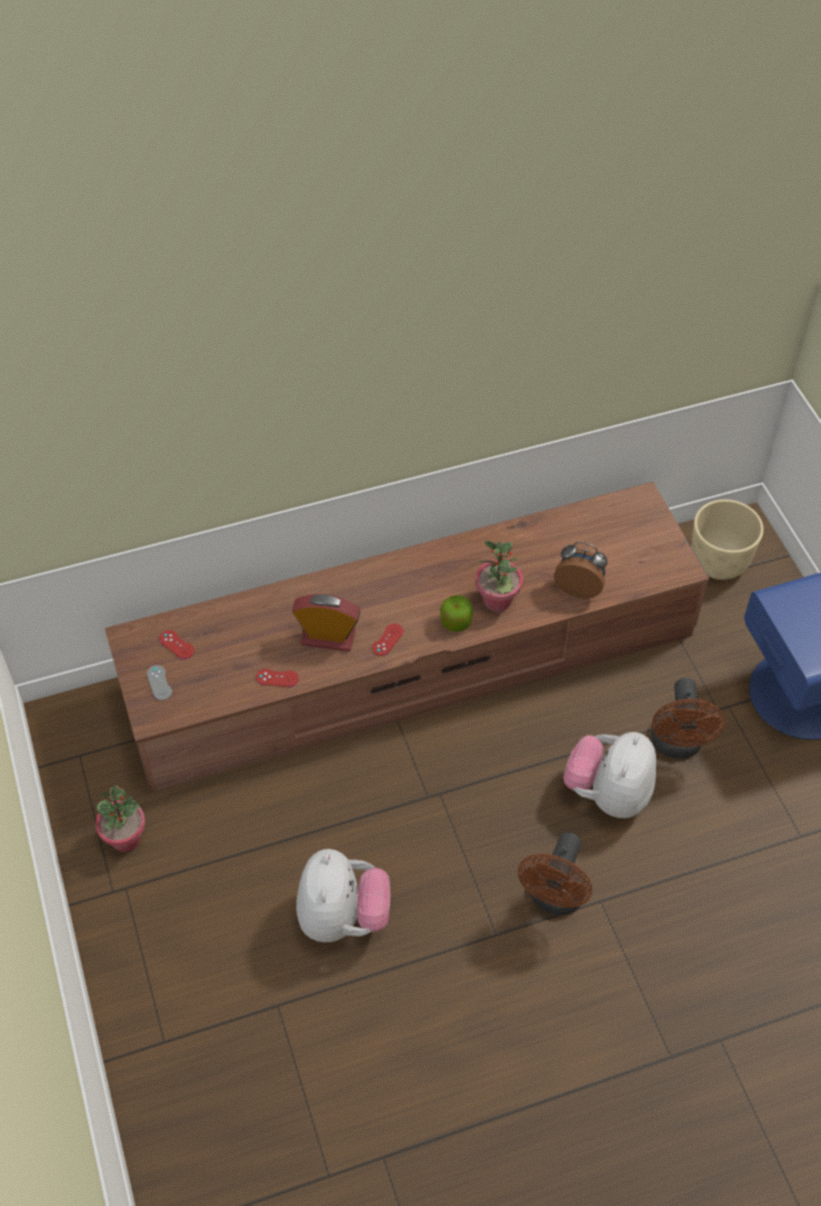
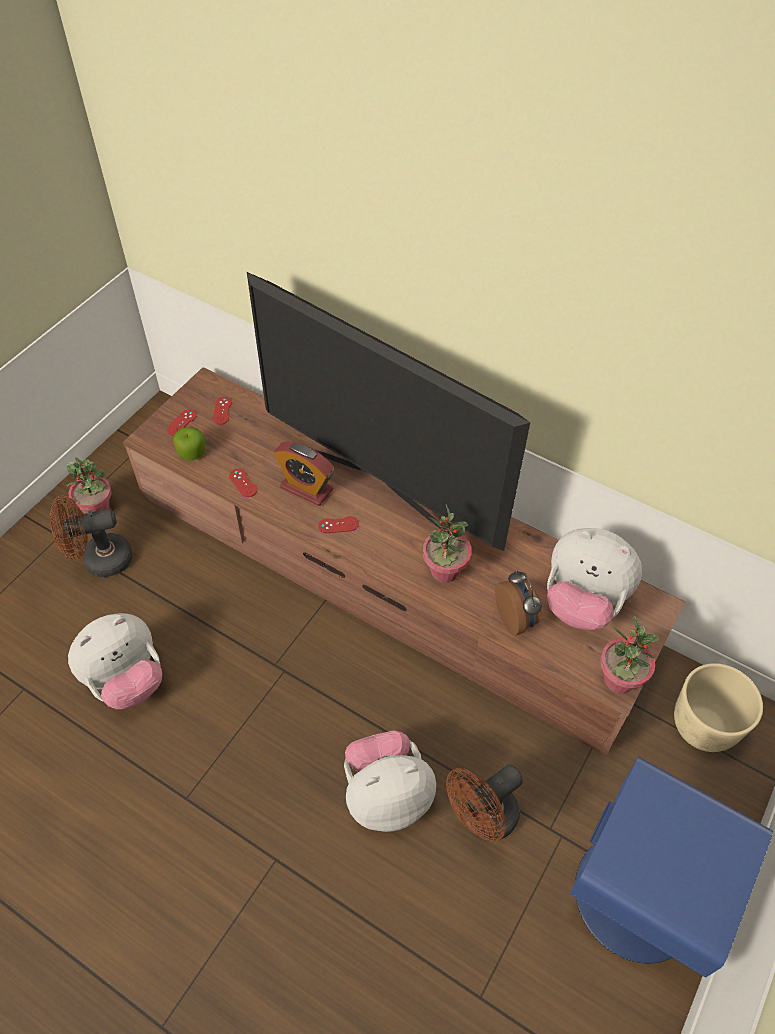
camera: 50 degrees right, 0 degrees up
(159, 683) = (181, 423): grey game controller -> red game controller
(328, 637) = (306, 488): alarm clock -> alarm clock turned 150 degrees clockwise
(377, 589) = (379, 488): none -> television
(456, 622) = (396, 557): apple -> apple (191, 452)
(555, 899) = (251, 821): brown fan -> brown fan (99, 560)
(600, 538) = (582, 602): none -> plush toy
(680, 564) = (619, 680): none -> potted plant

